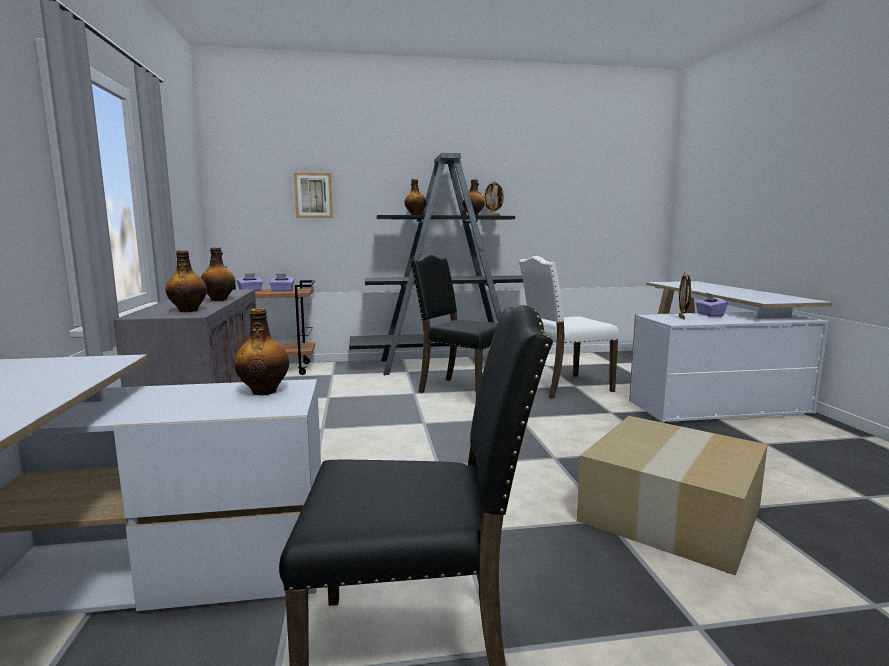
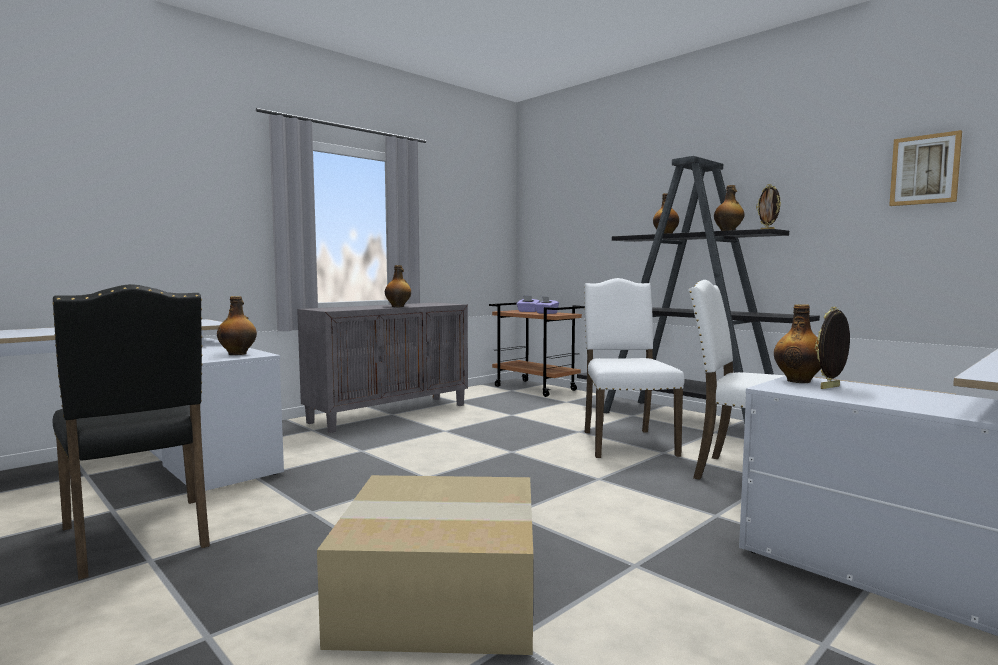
camera: 55 degrees right, 5 degrees down
(188, 310) = (343, 309): bottle -> bottle (798, 381)
(313, 195) = (591, 220): picture -> picture (925, 170)
(461, 390) = (625, 442): black chair -> white chair
(709, 315) = (920, 394): purple tissue box -> none

